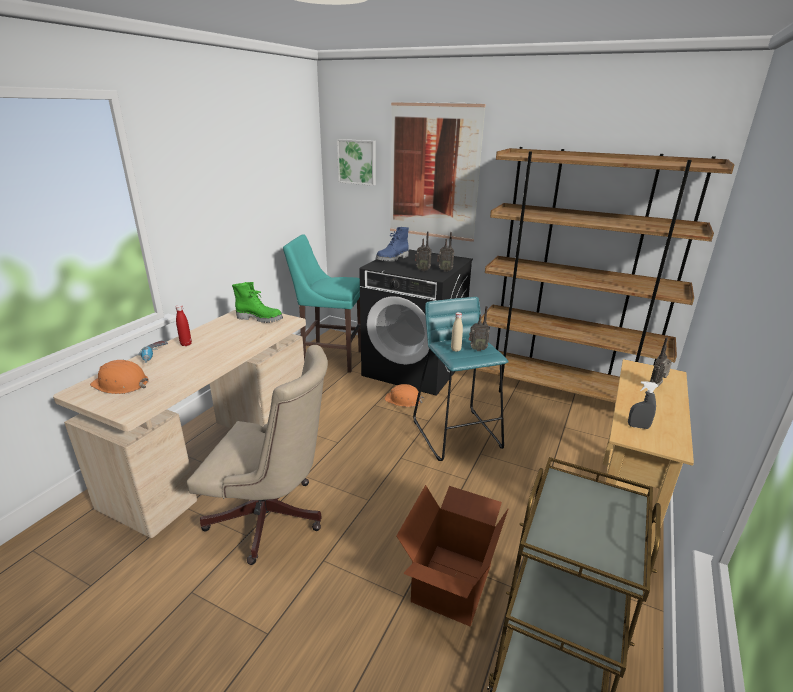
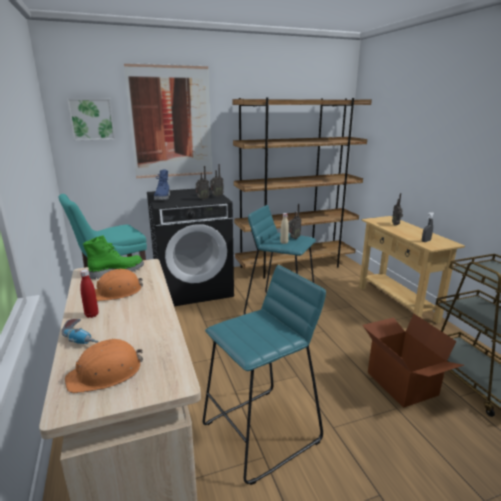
camera: 45 degrees left, 5 degrees down
(273, 519) = (262, 432): beige office chair -> turquoise stool
(403, 400) = (218, 309): orange hard hat -> orange hard hat (117, 292)

